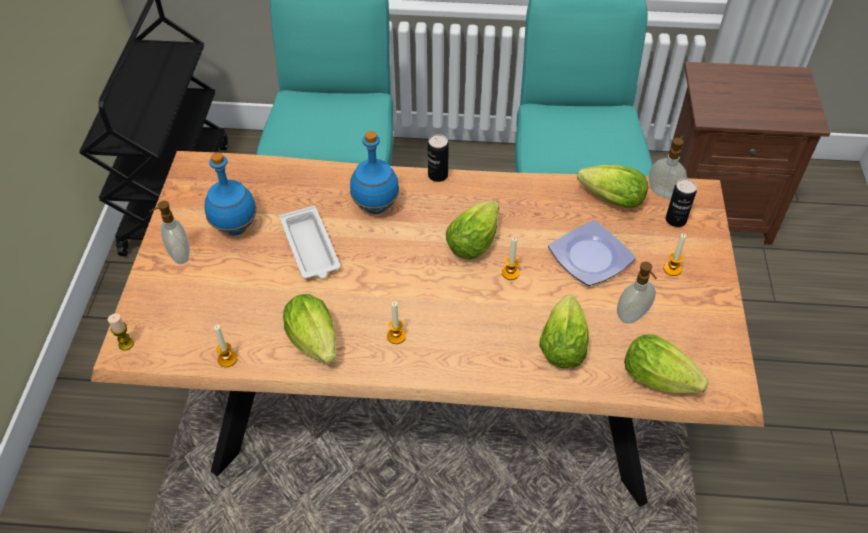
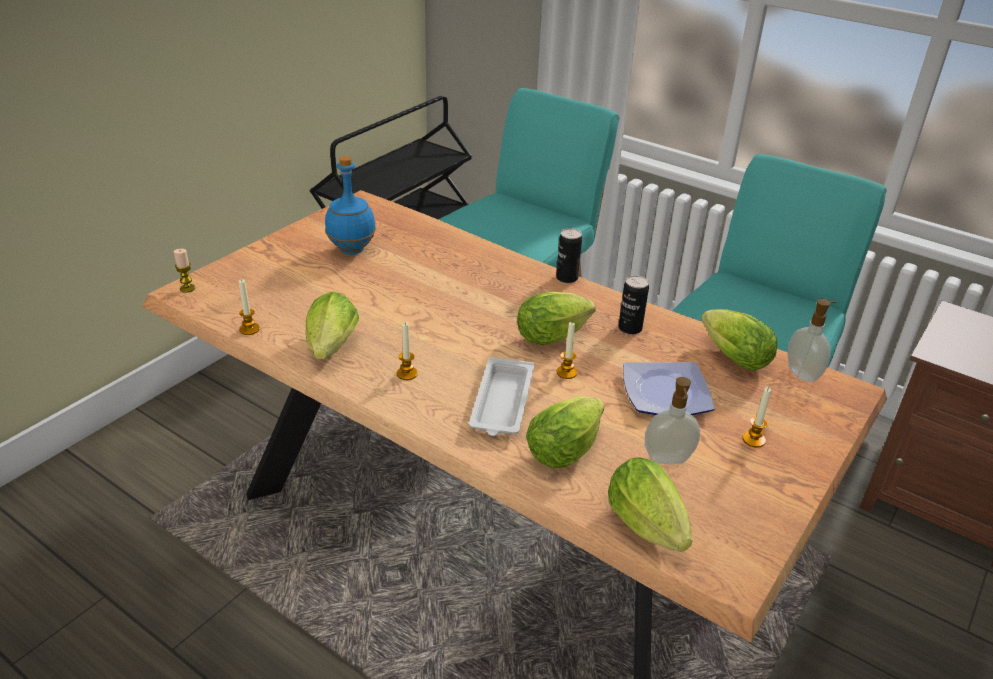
camera: 30 degrees right, 15 degrees down
(179, 255) = (289, 251): soap dispenser -> none
(310, 248) = (398, 285): white tray -> white tray (502, 403)
(375, 207) = (485, 279): blue bottle -> none
(675, 220) = (796, 401): can -> can (630, 328)

